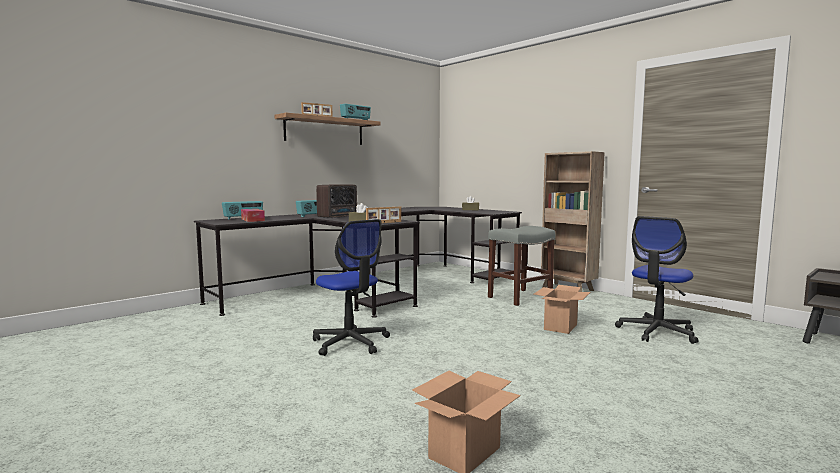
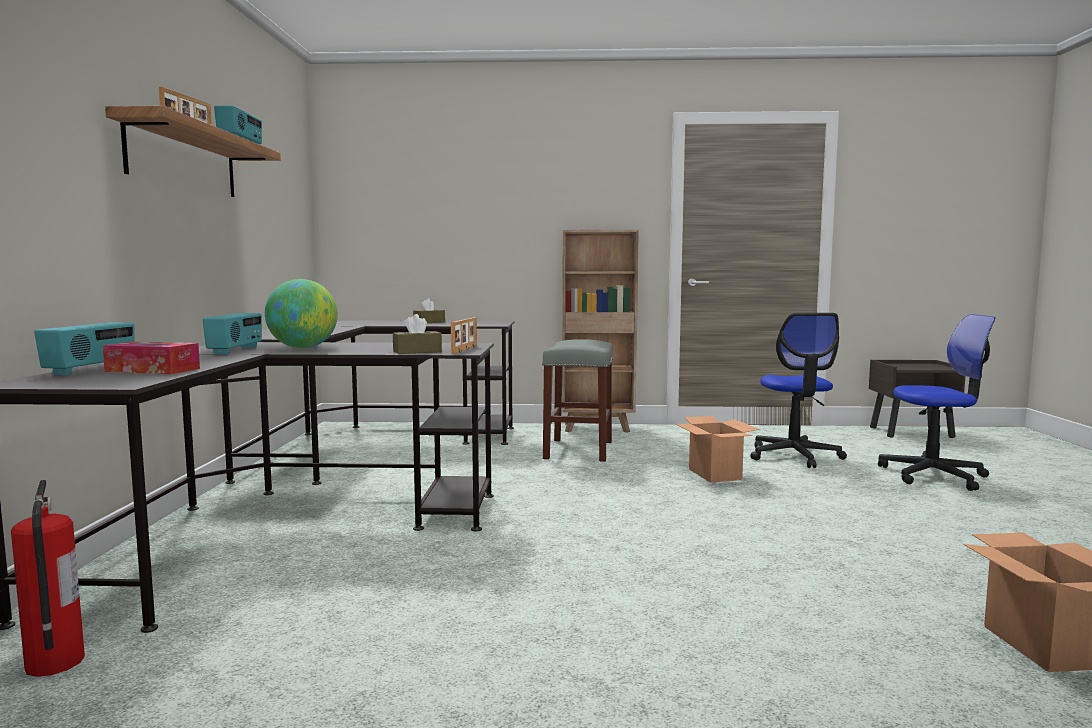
camera: 45 degrees left, 0 degrees up
(190, 316) = (55, 663): none -> fire extinguisher
(338, 217) = (303, 348): radio -> globe
(350, 343) = (564, 580): office chair -> office chair (933, 475)

